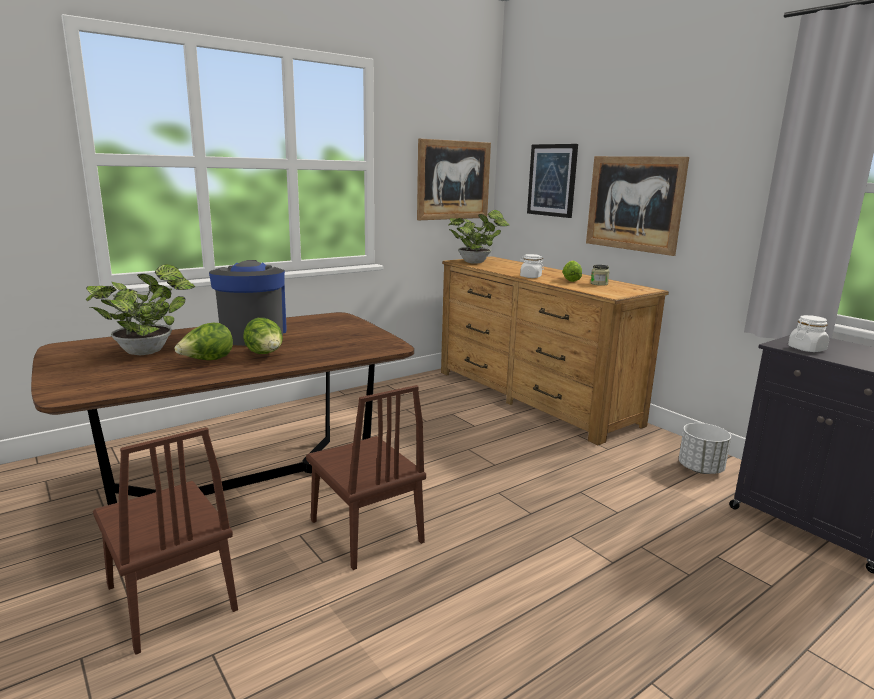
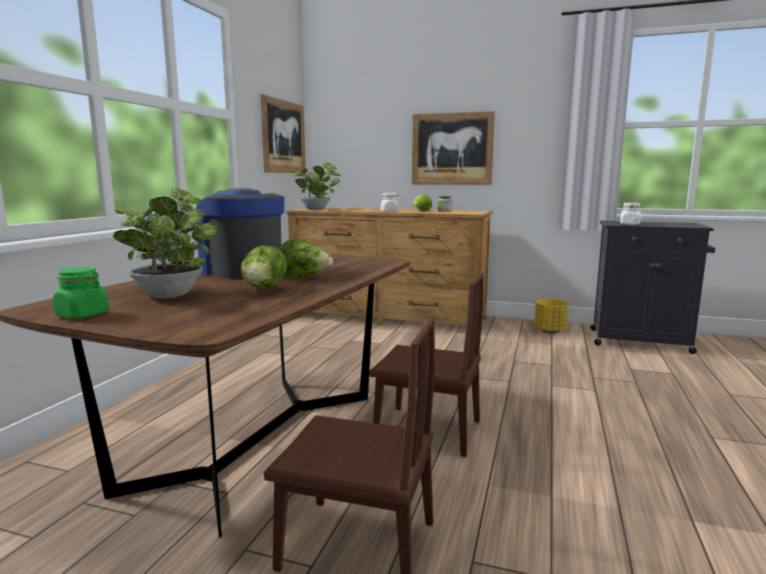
camera: 35 degrees left, 5 degrees down
(63, 359) = (82, 315): none -> green jar
(552, 180) = (370, 136): picture -> none
(701, 469) = (550, 331): white planter -> yellow planter

